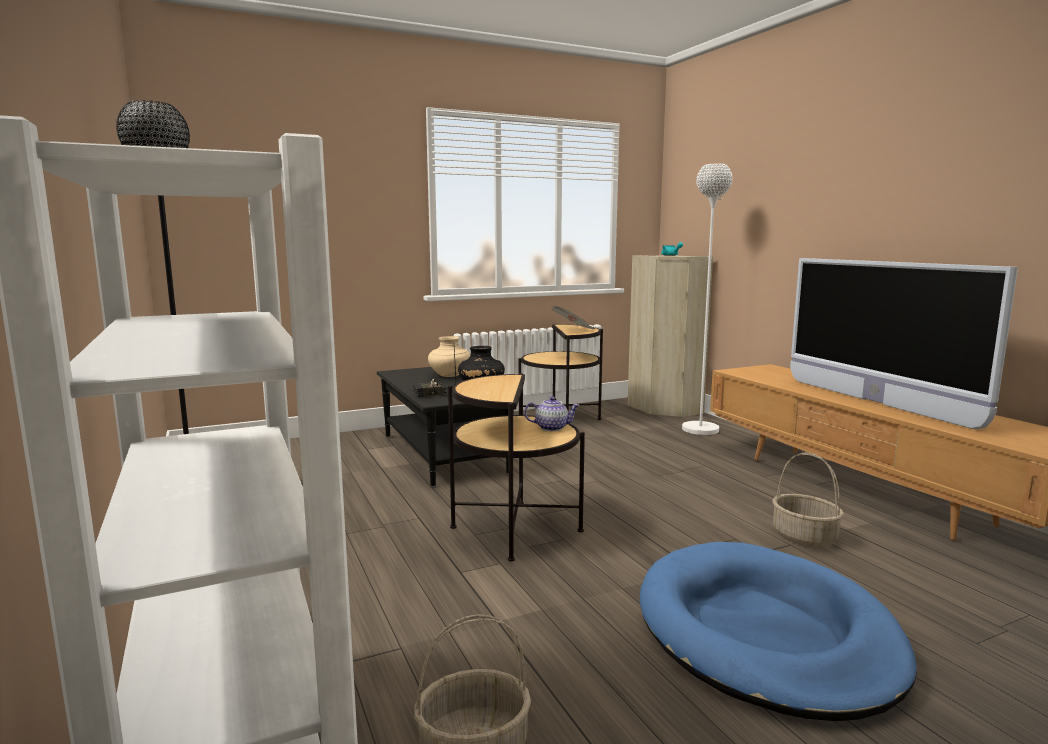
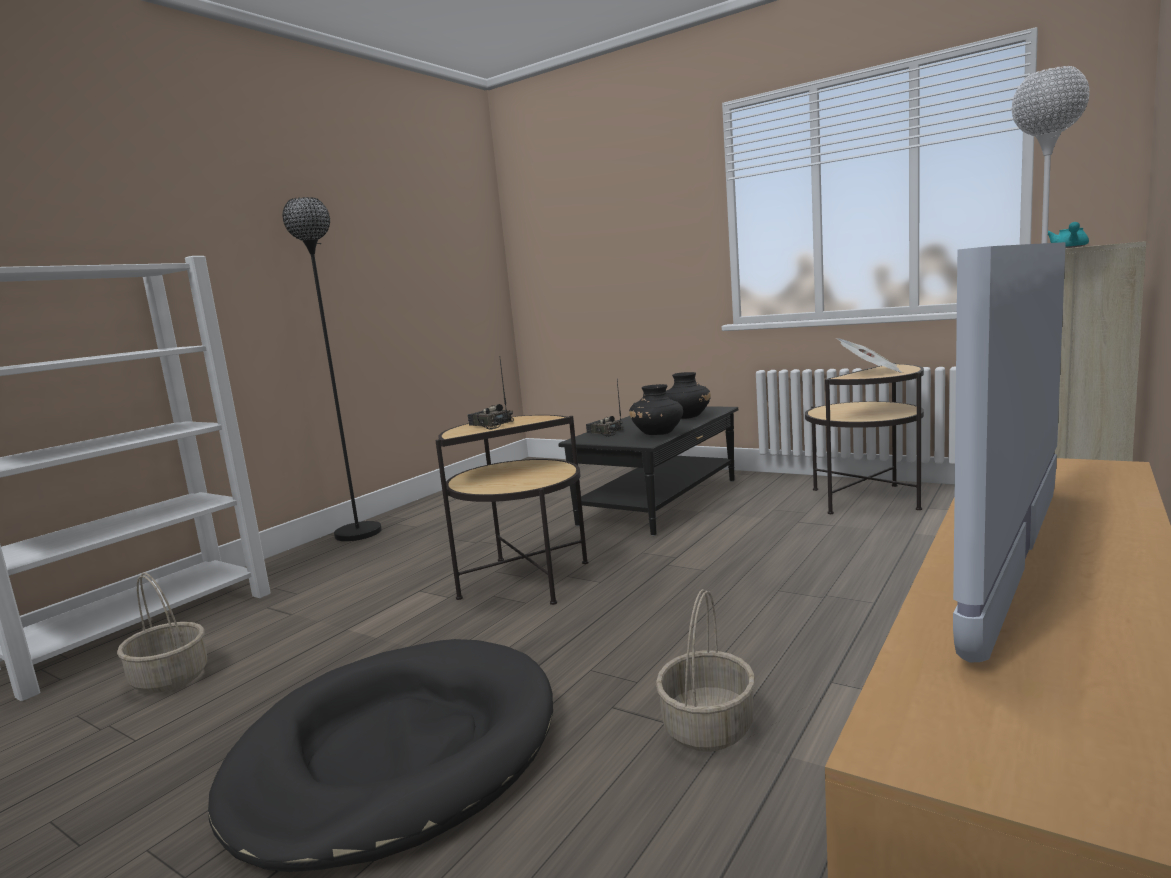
camera: 60 degrees right, 0 degrees up
(449, 375) = (687, 417): beige vase -> black vase
(489, 388) = (490, 425): none -> radio
(552, 428) = (541, 479): teapot -> none
(765, 633) = (396, 754): blue dog bed -> black dog bed

